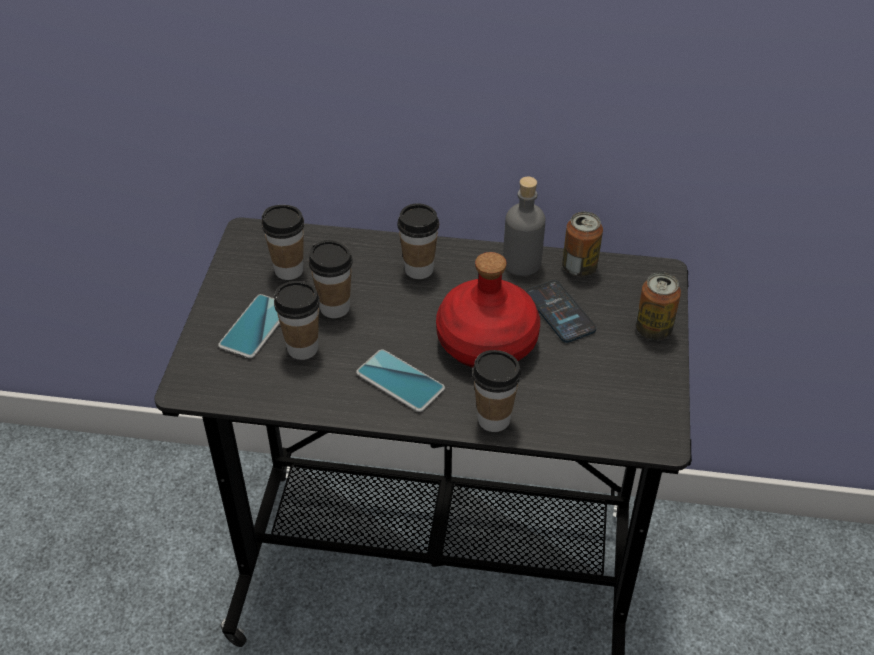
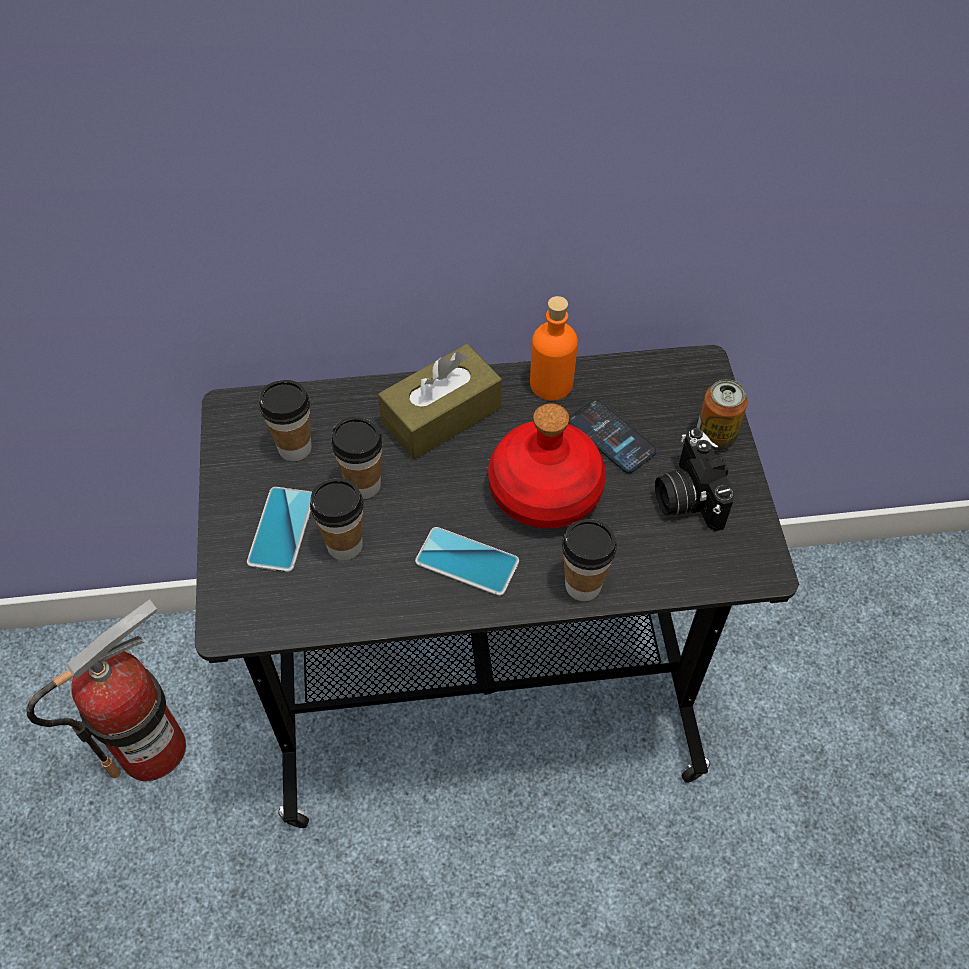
camera: 15 degrees left, 10 degrees up
(134, 550) = (152, 748): none -> fire extinguisher
(419, 269) = (441, 415): cup -> brown tissue box
(522, 263) = (551, 384): grey bottle -> orange bottle
(579, 267) = (614, 377): can -> none
(611, 370) = (686, 496): none -> camera

